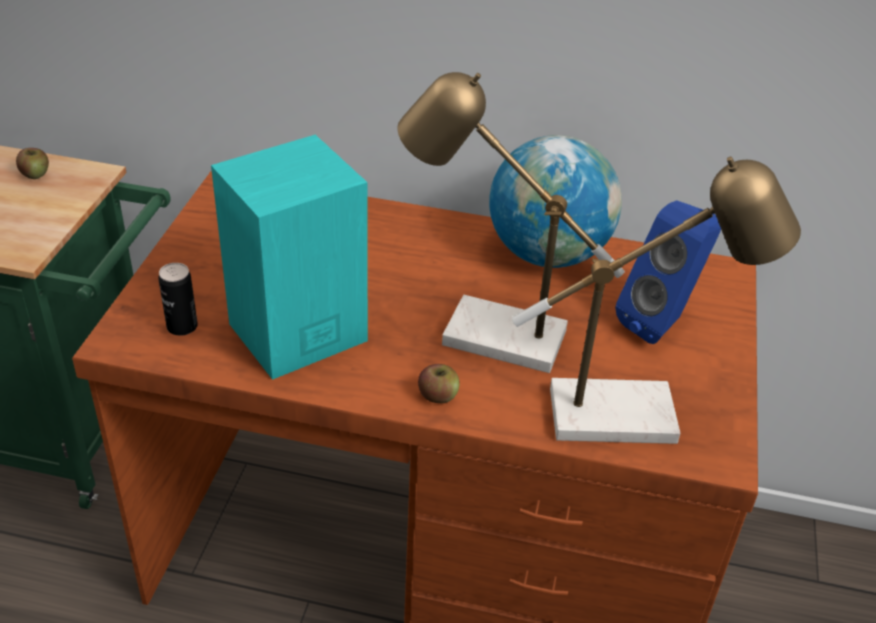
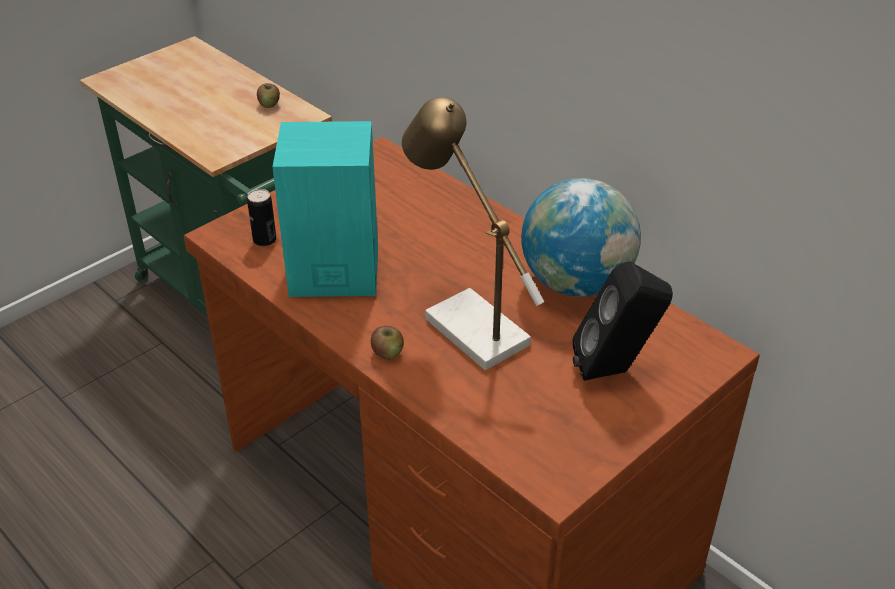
camera: 35 degrees right, 0 degrees up
(630, 414) = (517, 425): table lamp -> none
(661, 323) = (615, 370): blue speaker -> black speaker

